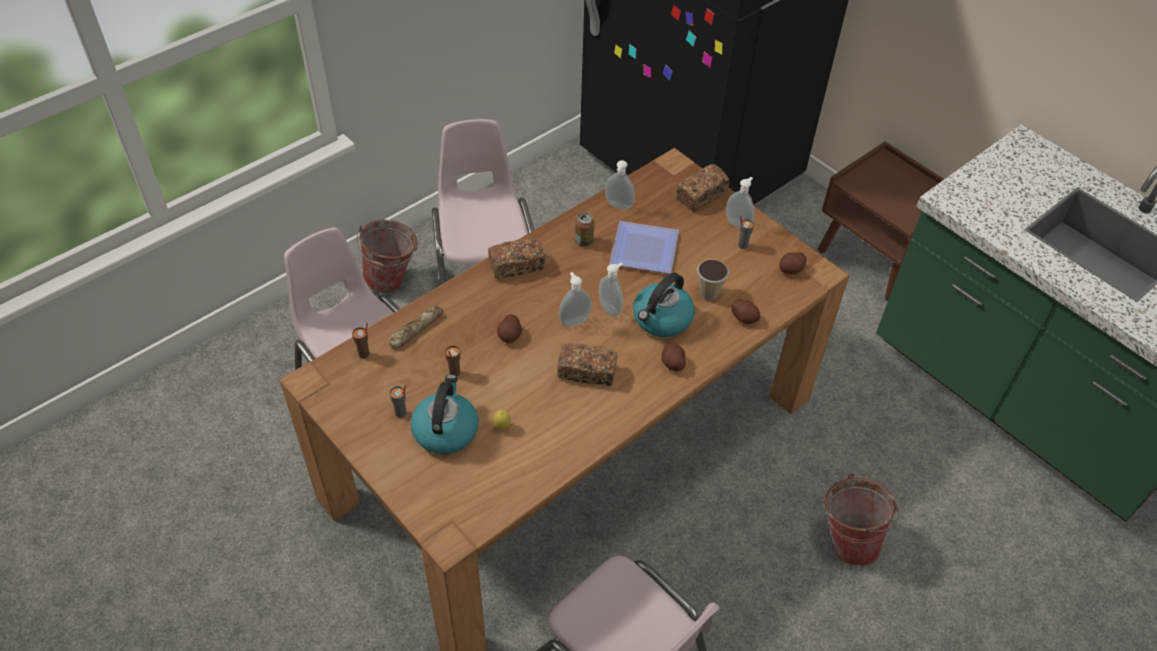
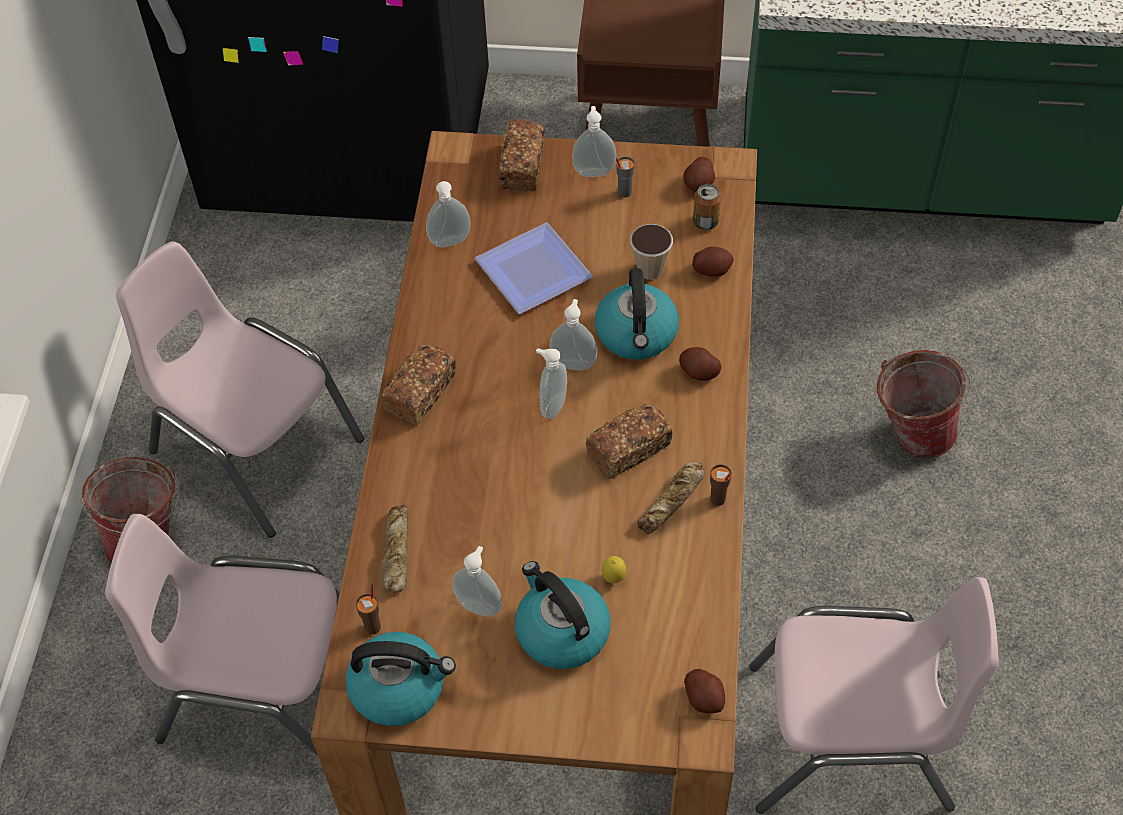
camera: 40 degrees left, 5 degrees up
(341, 391) = (399, 687): none -> kettle
(401, 413) = (493, 655): grey cup -> none
(423, 385) = (480, 605): none -> soap dispenser
(454, 372) = (496, 564): brown cup -> brown cup (718, 499)
(510, 335) = (505, 475): potato -> potato (704, 698)
(578, 415) = (672, 501): none -> bread
(584, 241) = (459, 309): can -> can (705, 222)

